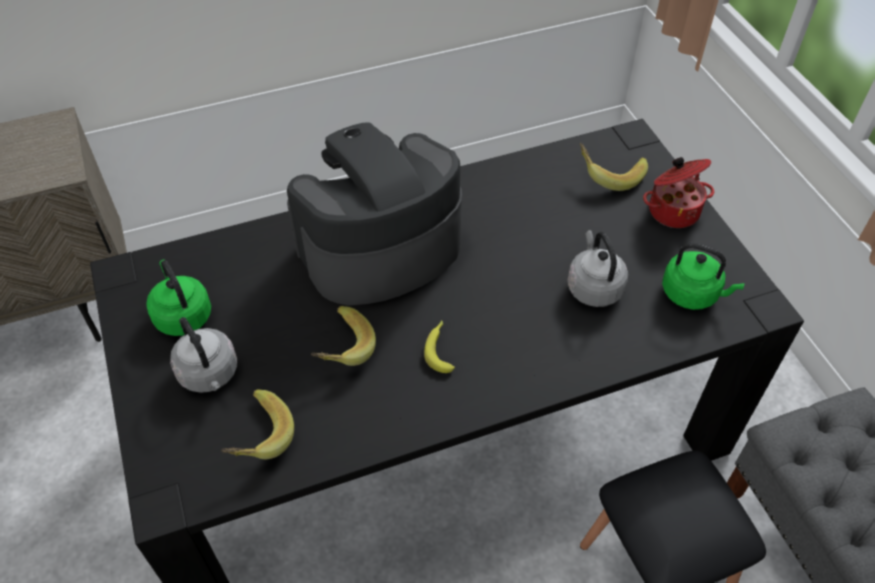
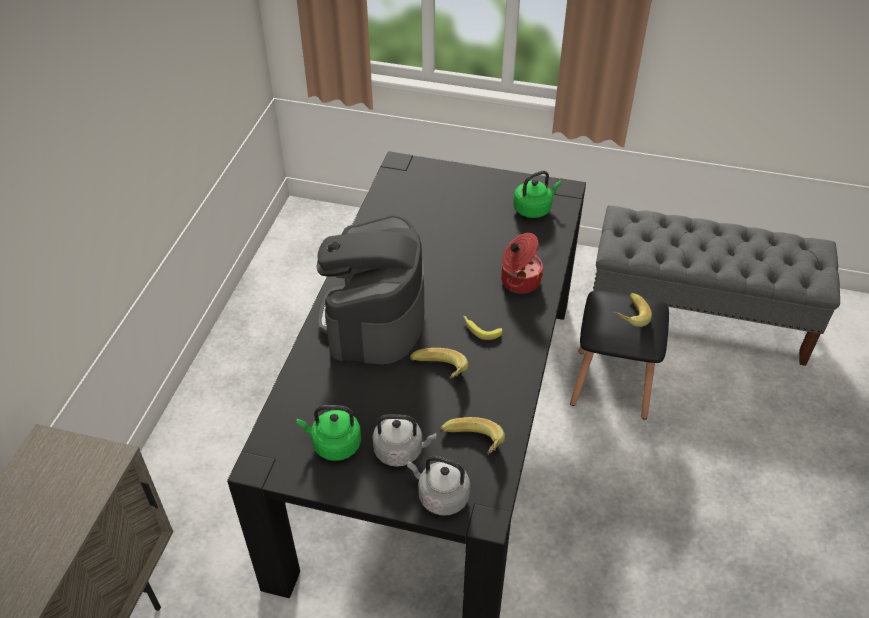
camera: 55 degrees left, 5 degrees down
(593, 287) = (494, 242): grey kettle -> grey kettle (440, 496)
(609, 174) = (417, 189): banana -> banana (627, 317)
(673, 210) = (469, 181): cooking pot -> cooking pot (519, 280)

